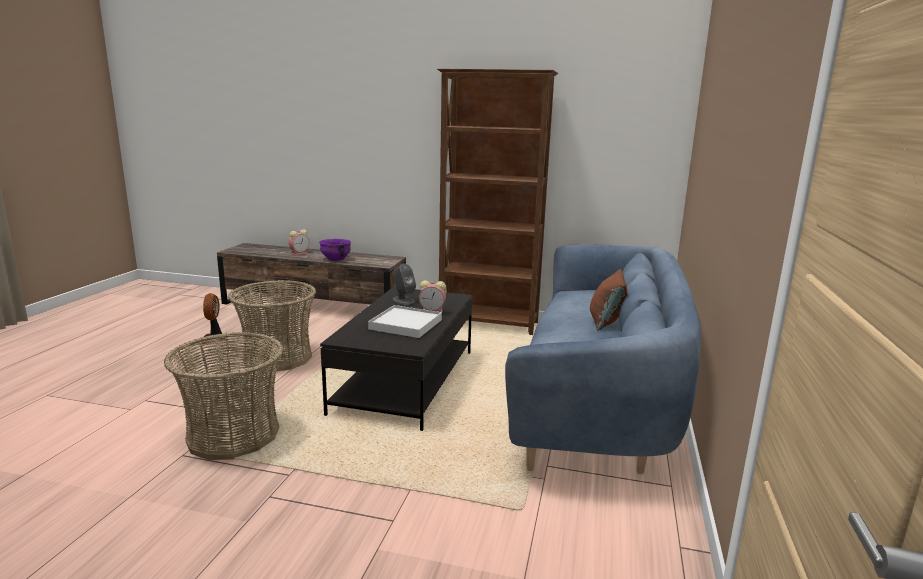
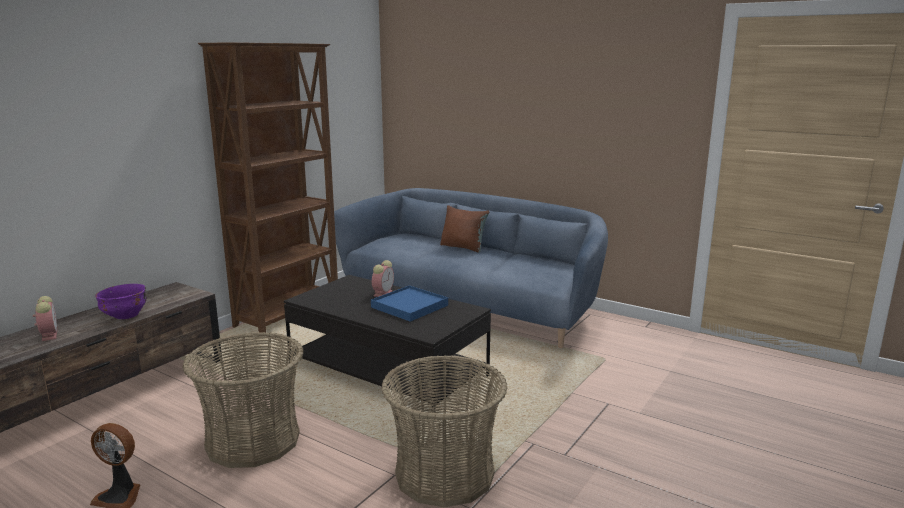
camera: 70 degrees left, 0 degrees up
(403, 300) = (337, 300): grey speaker -> none
(405, 324) = (409, 306): white tray -> blue tray

